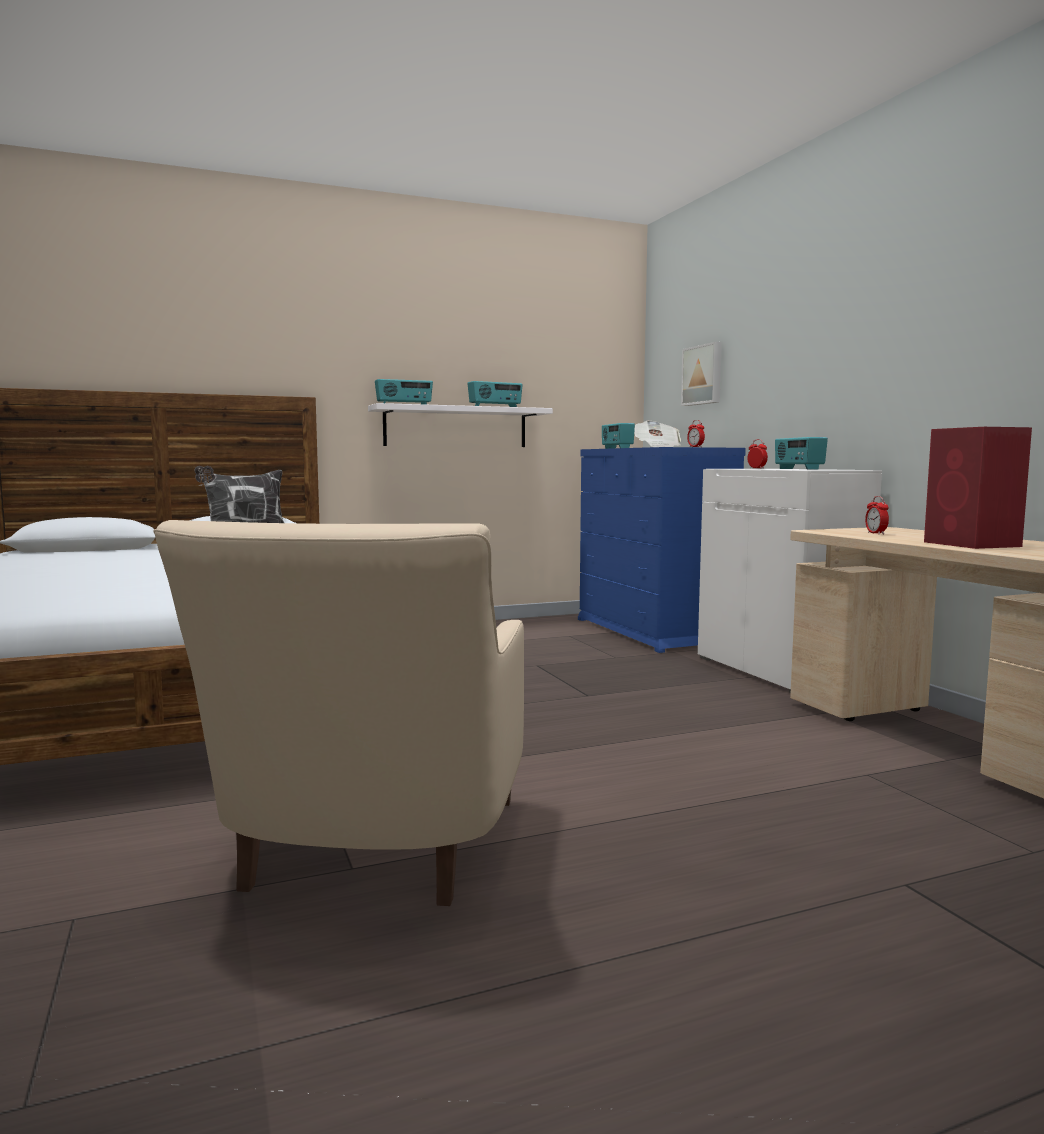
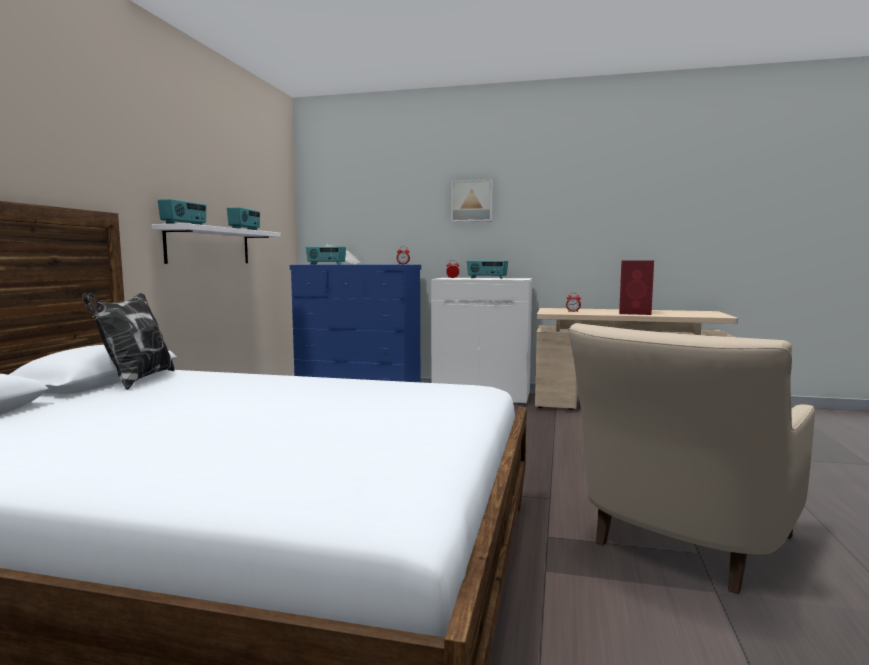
camera: 55 degrees left, 0 degrees up
(369, 854) = (680, 544): beige armchair -> beige armchair turned 90 degrees clockwise
(703, 375) = (370, 215): picture -> picture (472, 201)

